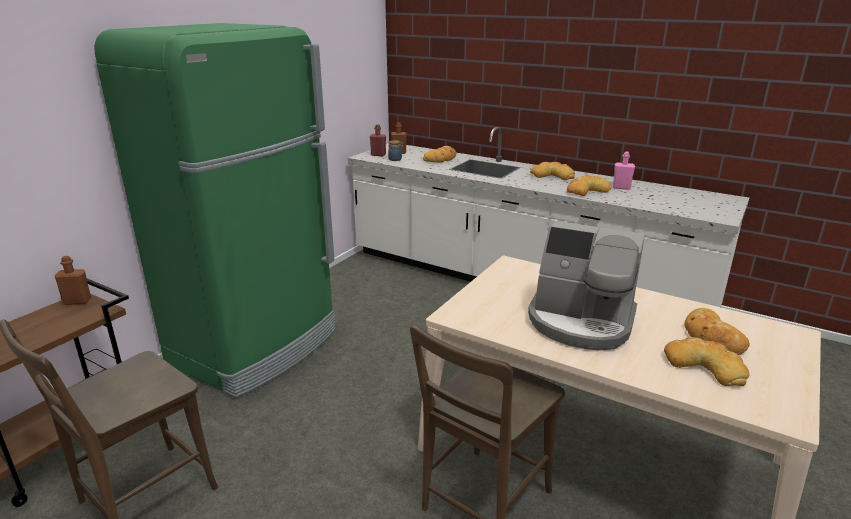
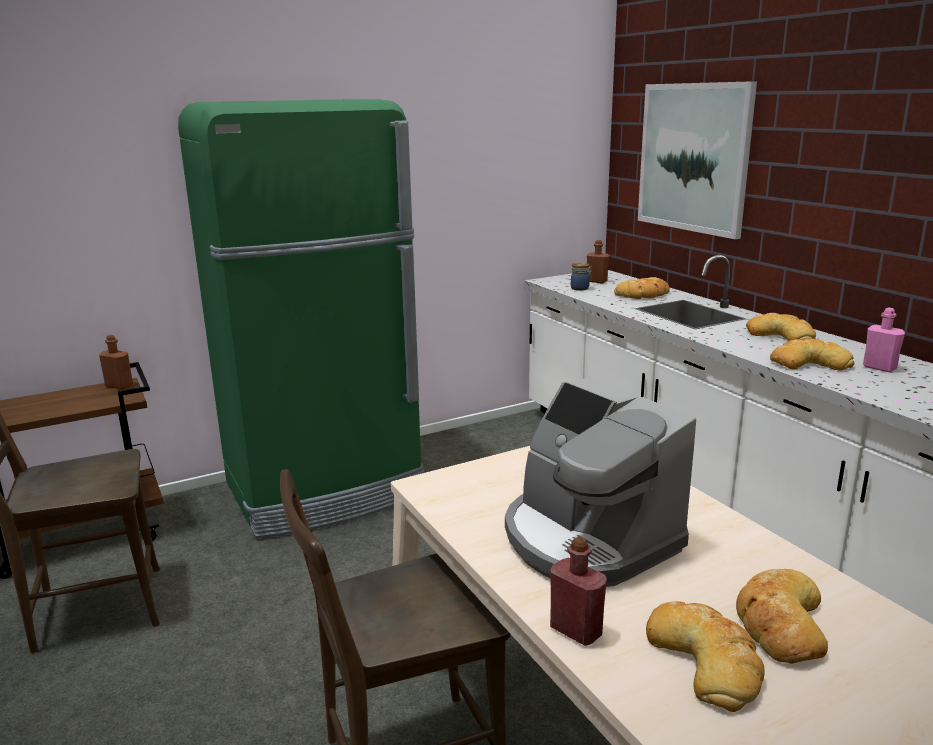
camera: 30 degrees right, 5 degrees down
(378, 155) = (566, 281): red bottle -> red bottle (576, 631)
(462, 60) = (693, 158): none -> picture

